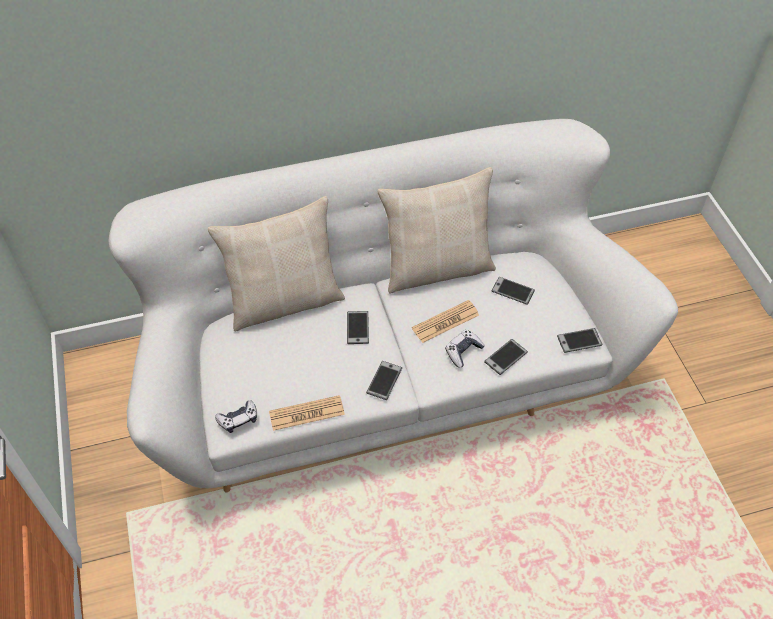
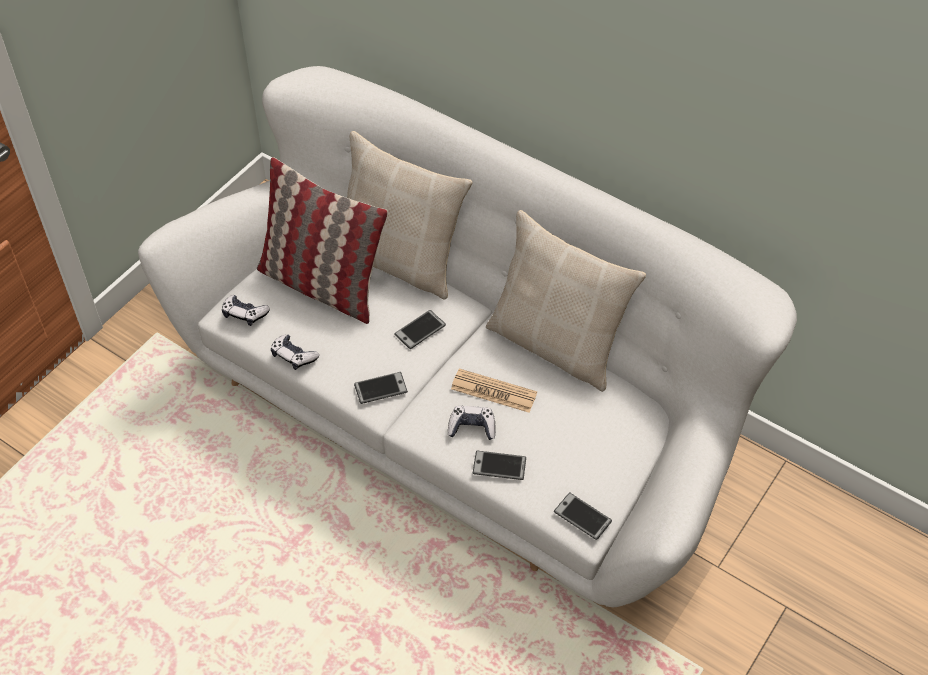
camera: 50 degrees right, 0 degrees up
(261, 357) = (322, 285): none -> pillow
(306, 413) = (293, 356): newspaper -> game controller
(513, 291) = (588, 422): phone -> none

